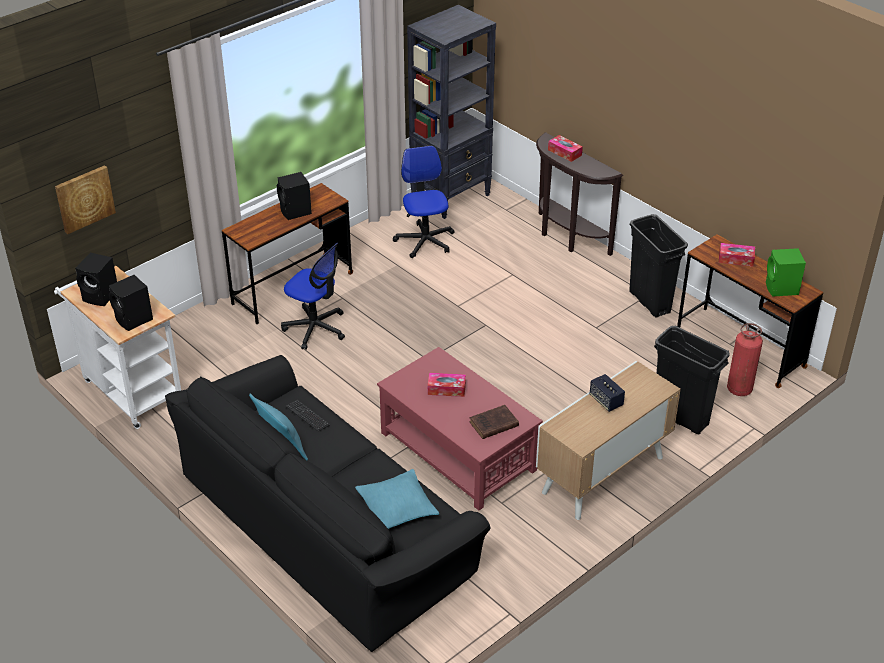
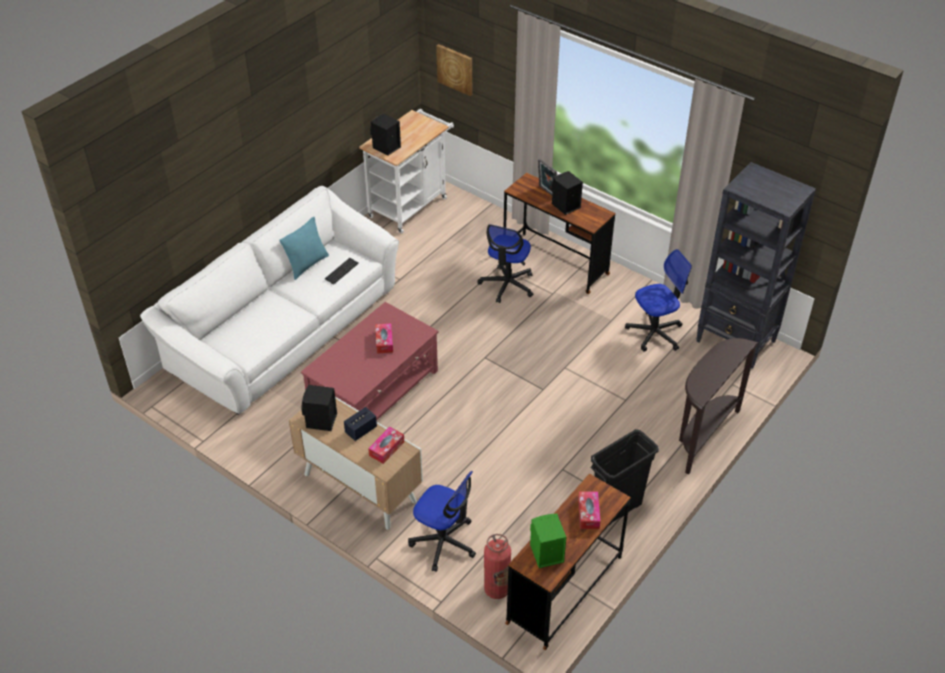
camera: 80 degrees right, 5 degrees up
(101, 296) = (410, 128): black speaker -> black speaker (321, 422)
(265, 220) = (546, 192): none -> picture frame
(327, 525) = (284, 329): black sofa -> white sofa
(397, 507) = (249, 332): turquoise pillow -> none
(492, 424) = (345, 374): brown book -> none
(564, 152) = (723, 359): tissue box -> tissue box (386, 448)
(681, 418) = (444, 542): black trash can -> office chair

